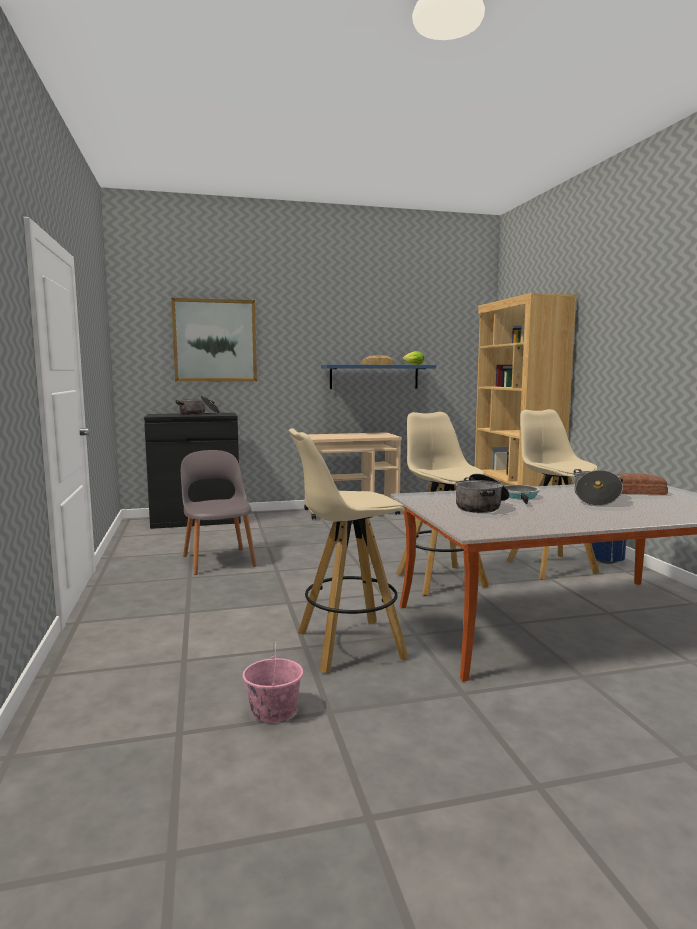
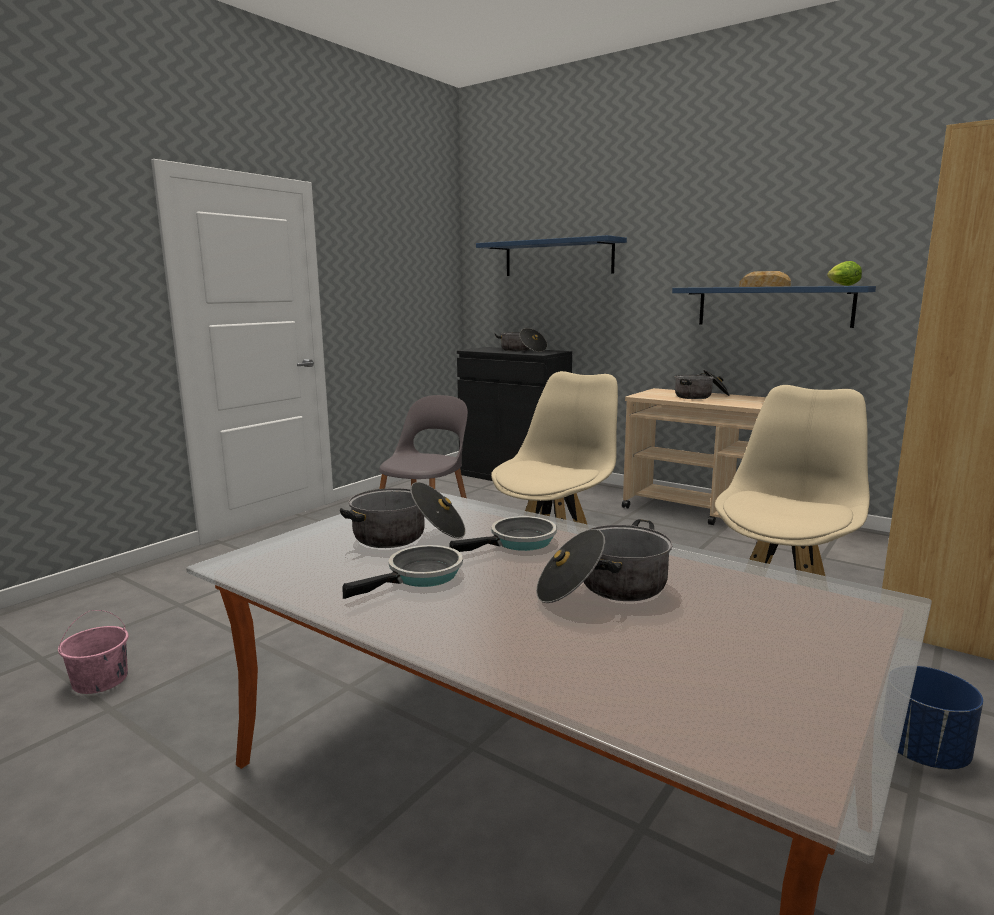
camera: 50 degrees right, 5 degrees up
(215, 340) = (558, 258): picture -> blue shelf
(348, 435) = (701, 396): none -> cooking pot
(348, 645) = (277, 660): beige stool -> none
(546, 513) = (420, 576): none -> frying pan
(638, 492) = (755, 610): bread -> none

